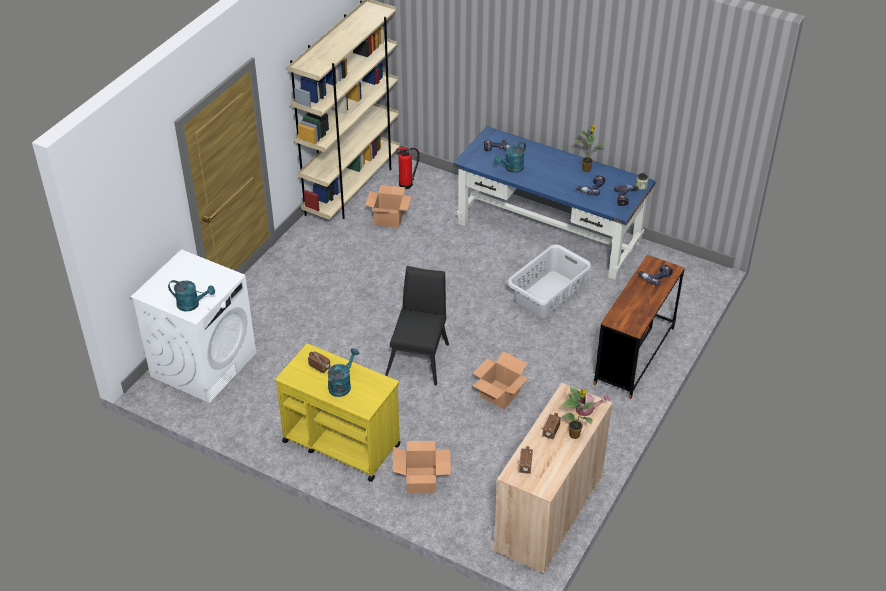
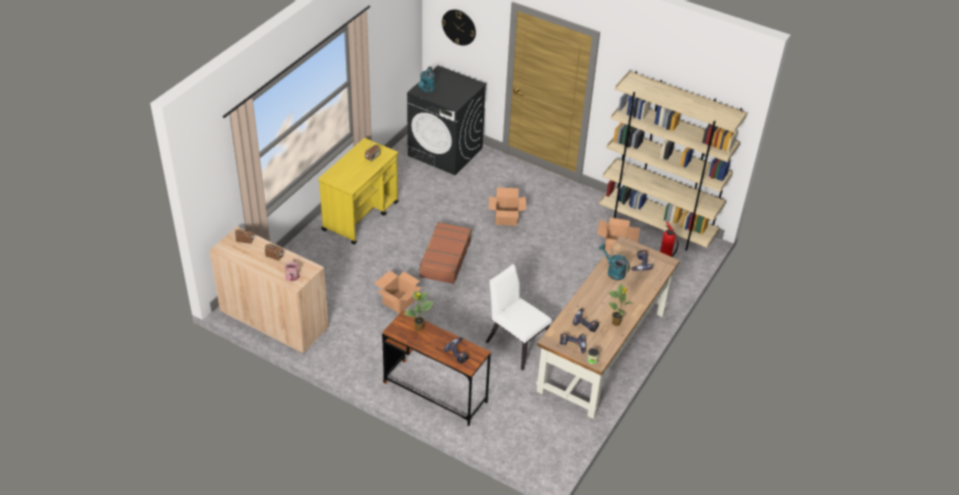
camera: 90 degrees right, 0 degrees up
(134, 221) = (459, 27): none -> wall clock
(204, 364) = (445, 152): white washing machine -> black washing machine
(342, 385) = (353, 167): turquoise watering can -> none
(419, 356) = (445, 259): black chair -> brown suitcase
(421, 480) = (319, 254): cardboard box -> cardboard box (506, 218)
(547, 294) = (516, 341): grey laundry basket -> white chair
(550, 232) = (603, 351): blue desk -> brown desk
(575, 435) = (268, 268): potted plant -> potted plant (419, 328)

